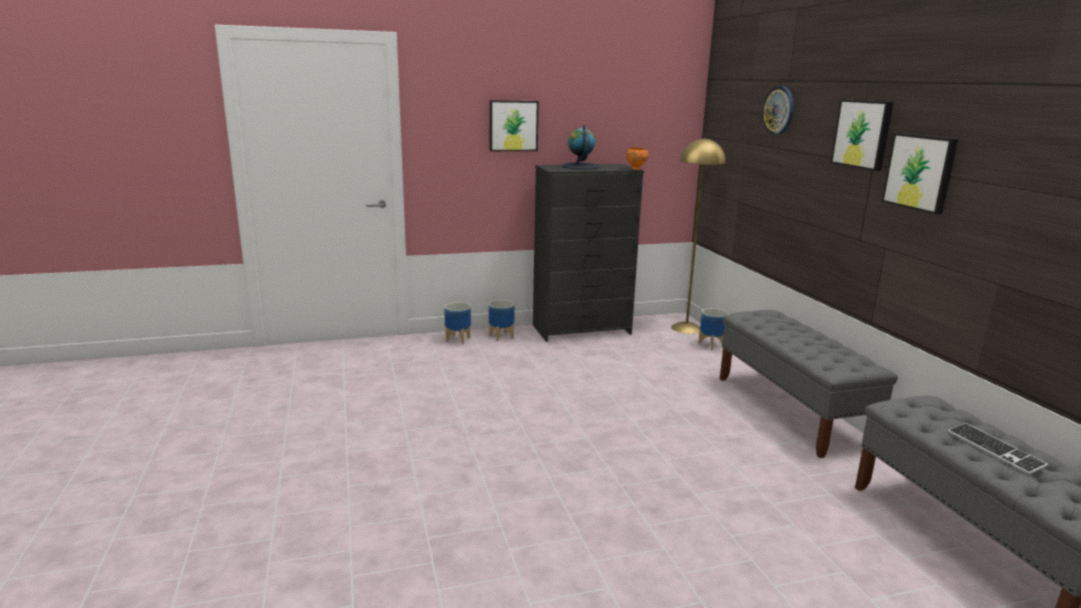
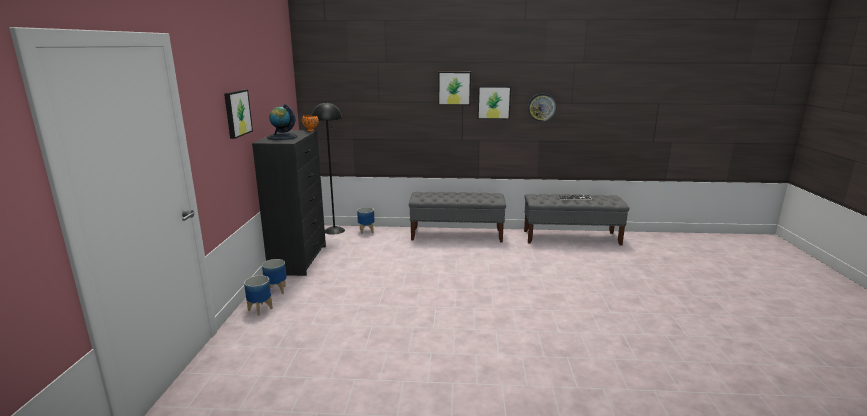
camera: 70 degrees left, 0 degrees up
(686, 328) = (334, 230): yellow floor lamp -> black floor lamp
(778, 110) = (382, 80): wall clock -> wall clock (541, 107)

